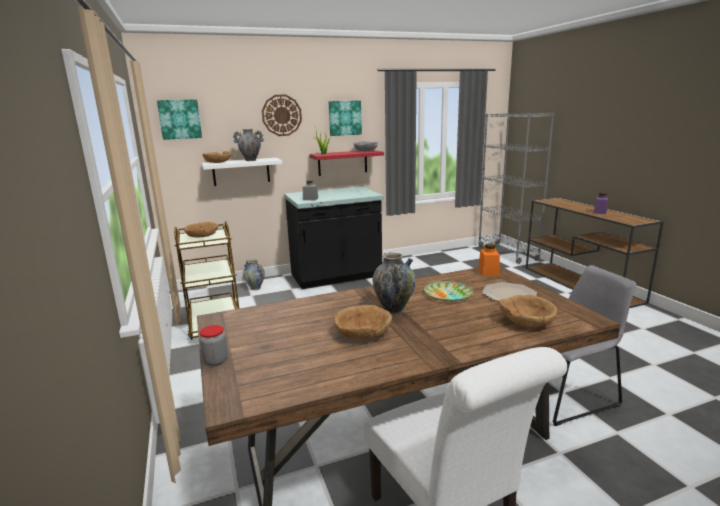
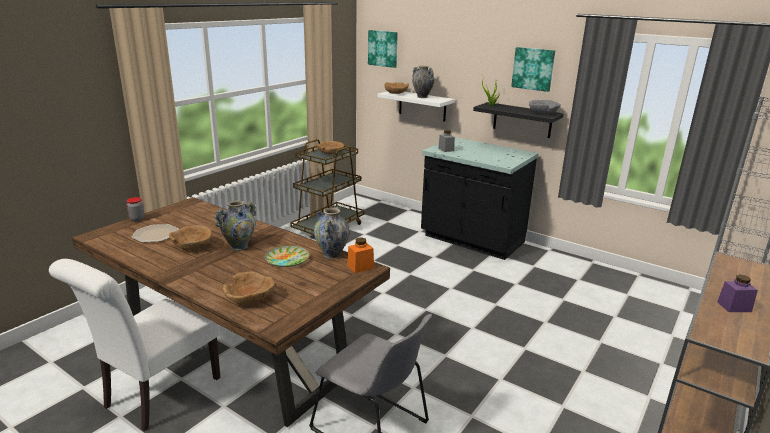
camera: 55 degrees right, 5 degrees up
(255, 288) = (401, 217): vase -> vase (332, 255)
(281, 115) = (466, 56): wall clock -> none
(342, 162) = (522, 120): red shelf -> black shelf
(508, 294) = (308, 283): plate -> plate (156, 234)

